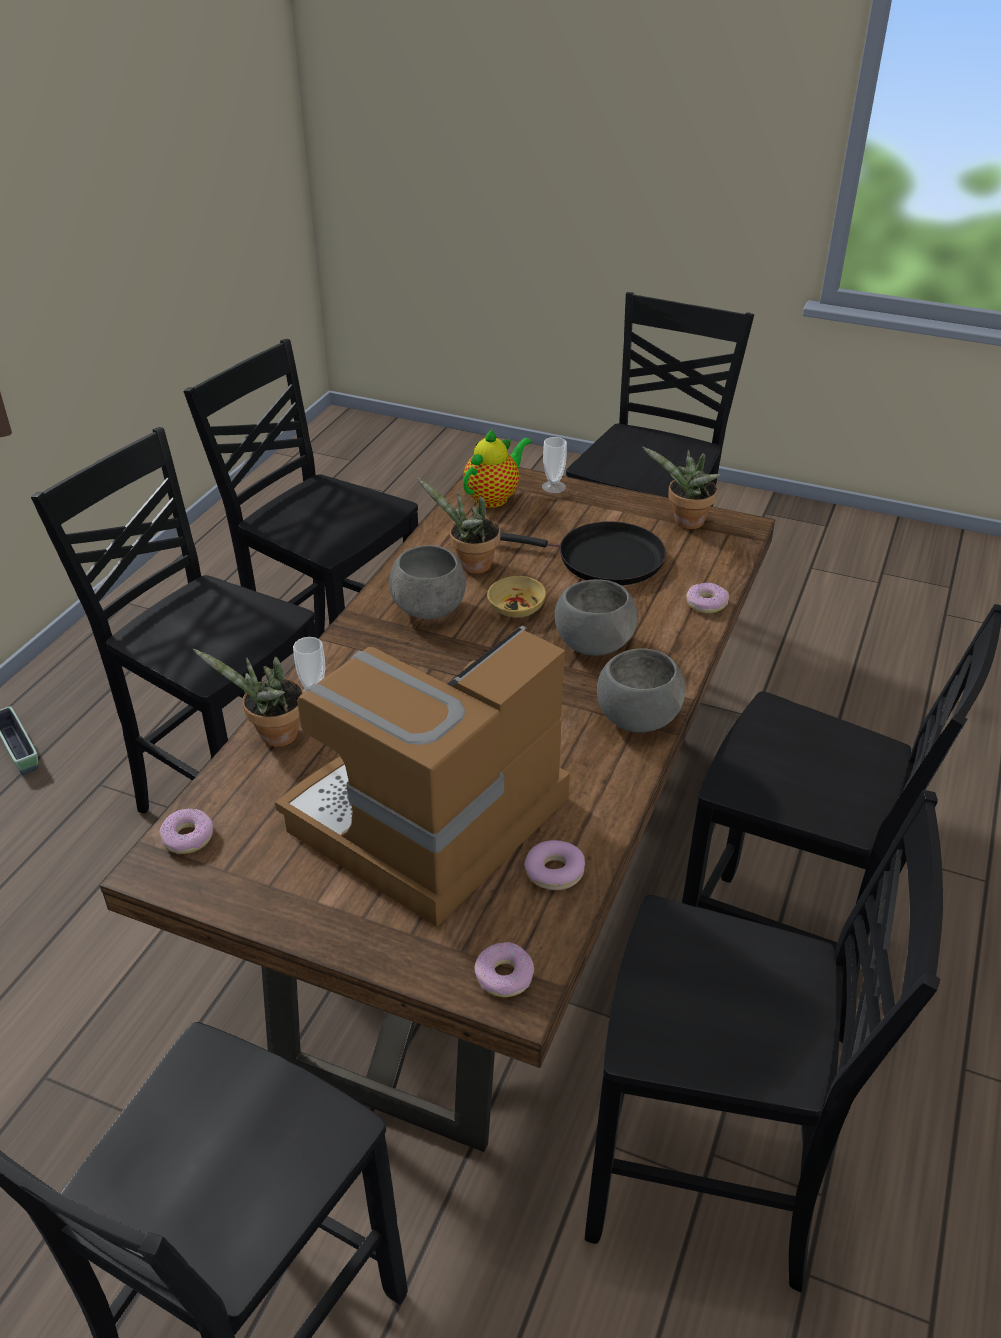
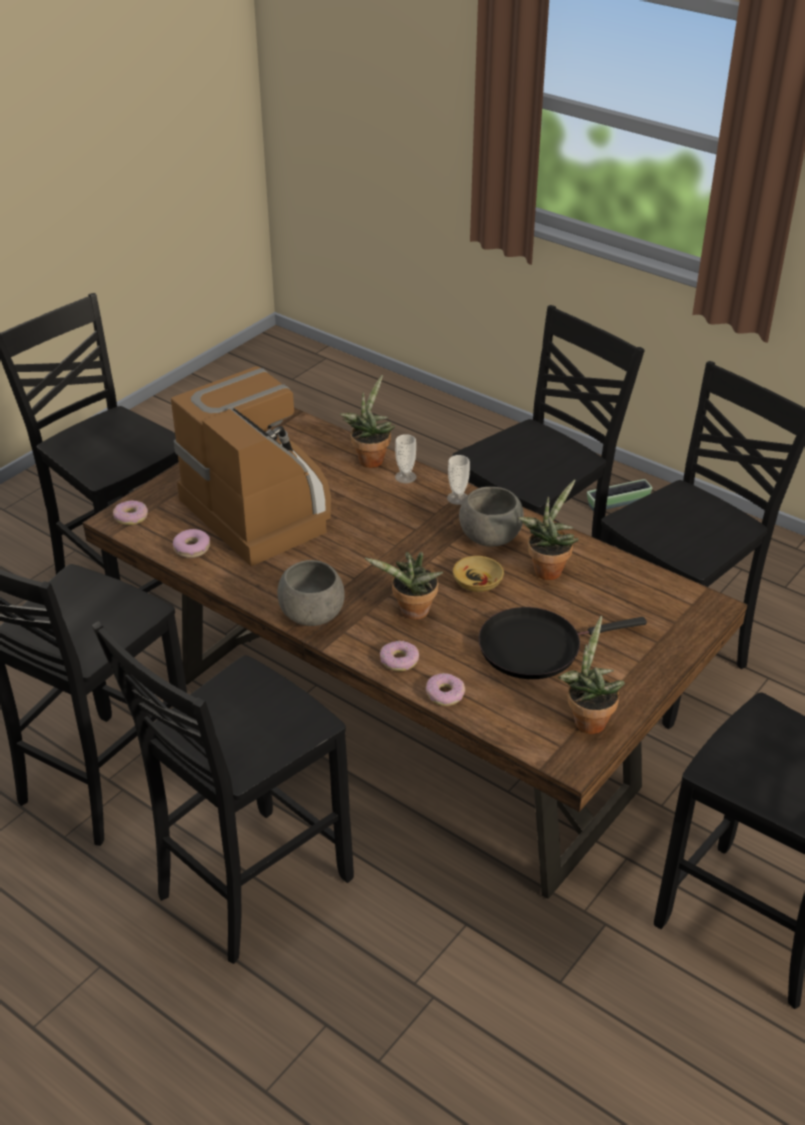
camera: 105 degrees right, 0 degrees up
(188, 837) = (296, 426): donut -> donut (399, 661)
(494, 497) = (664, 601): teapot -> none
(553, 487) = (678, 643): cup -> cup (457, 498)
(592, 644) = (412, 613): grey bowl -> potted plant
(602, 559) = (536, 647): black frying pan -> black frying pan turned 45 degrees clockwise

